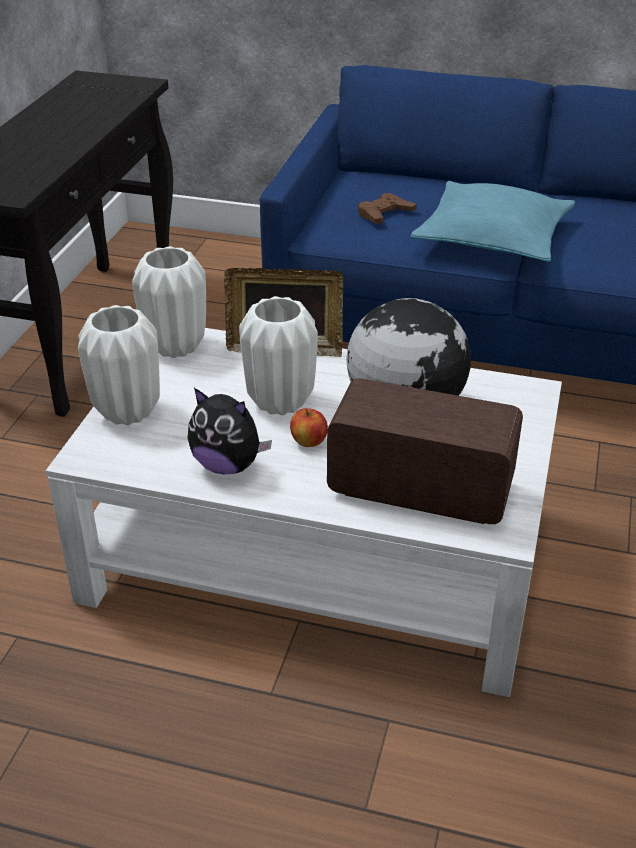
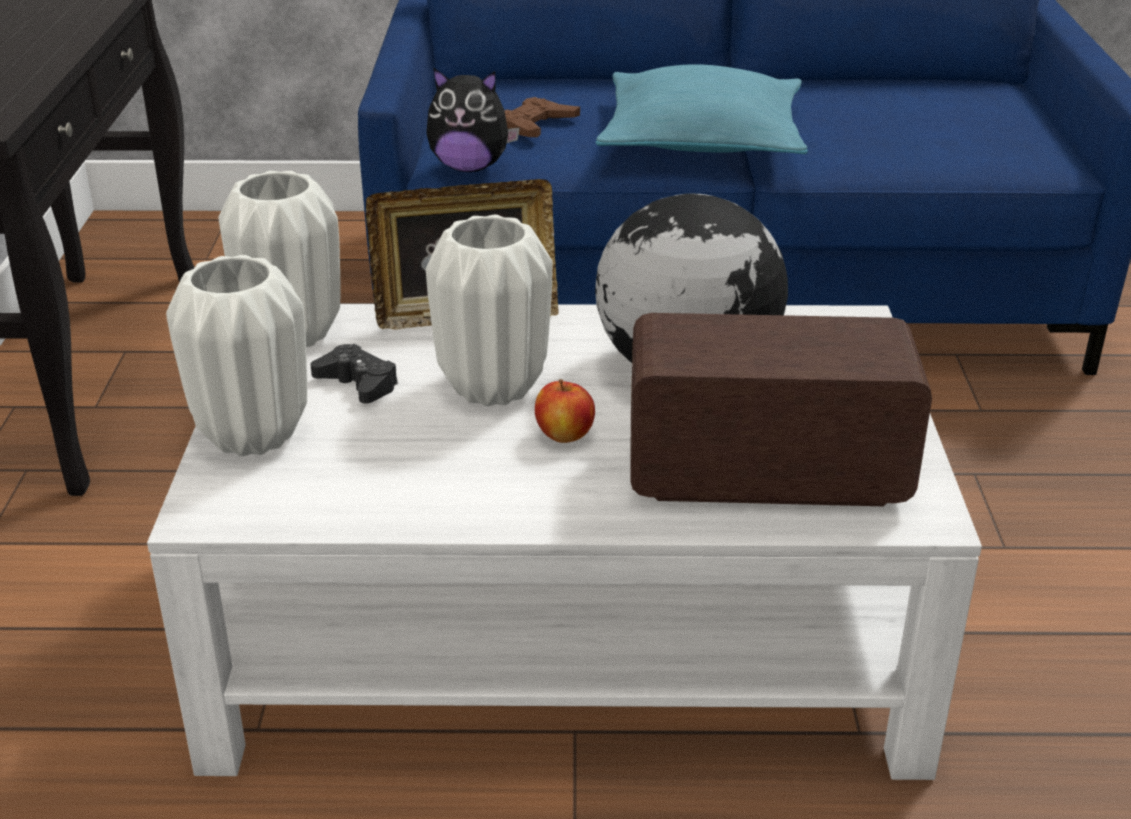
camera: 15 degrees left, 5 degrees down
(201, 386) = (358, 383): none -> black game controller
(228, 465) = (452, 487): plush toy -> plush toy (470, 167)

